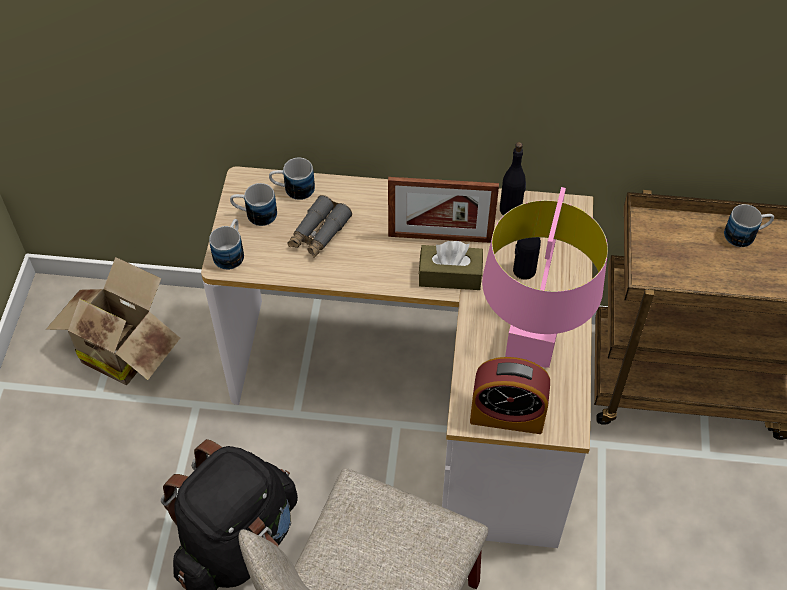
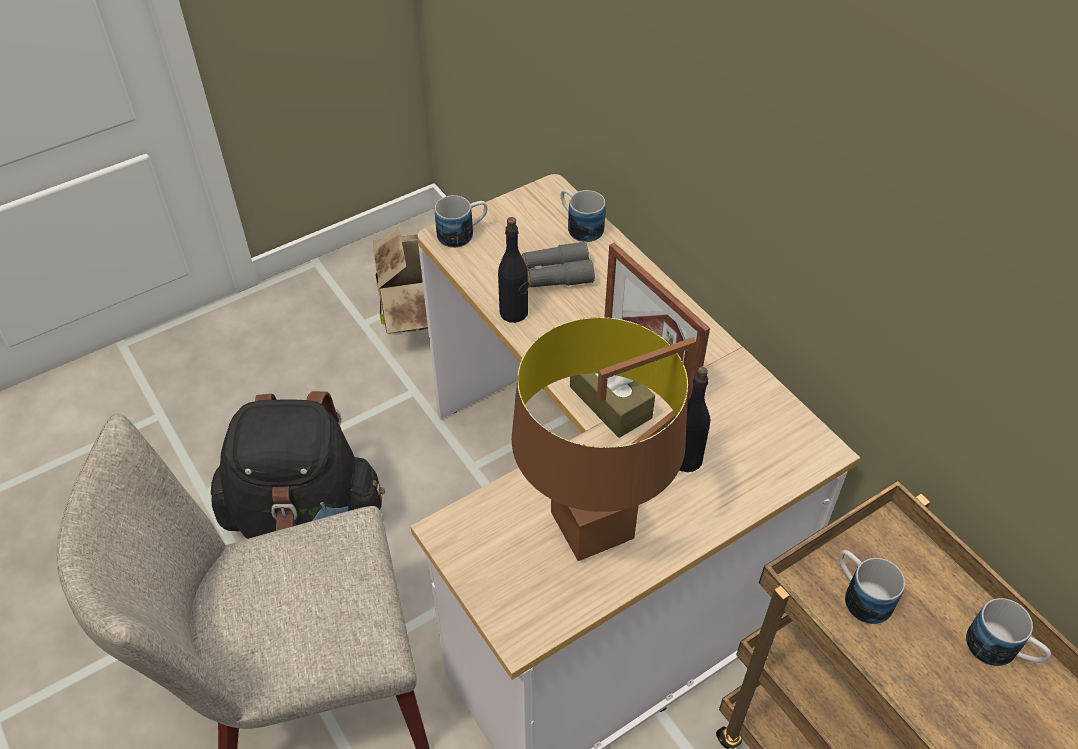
camera: 50 degrees right, 5 degrees down
(255, 214) = (522, 221): mug -> mug (859, 595)
(507, 415) = (482, 564): alarm clock -> none
(511, 209) = (752, 397): black bottle -> black bottle (514, 313)
(531, 347) = (593, 529): pink table lamp -> brown table lamp

